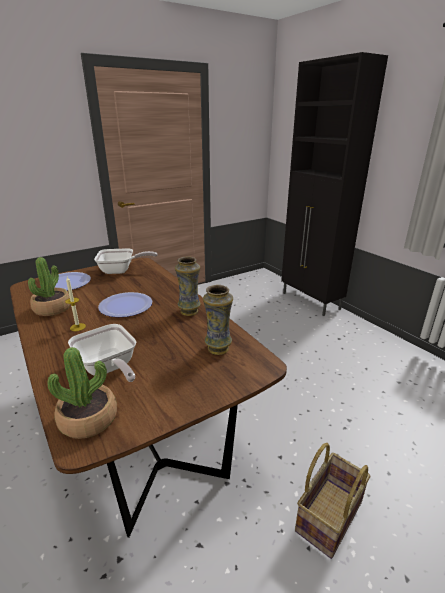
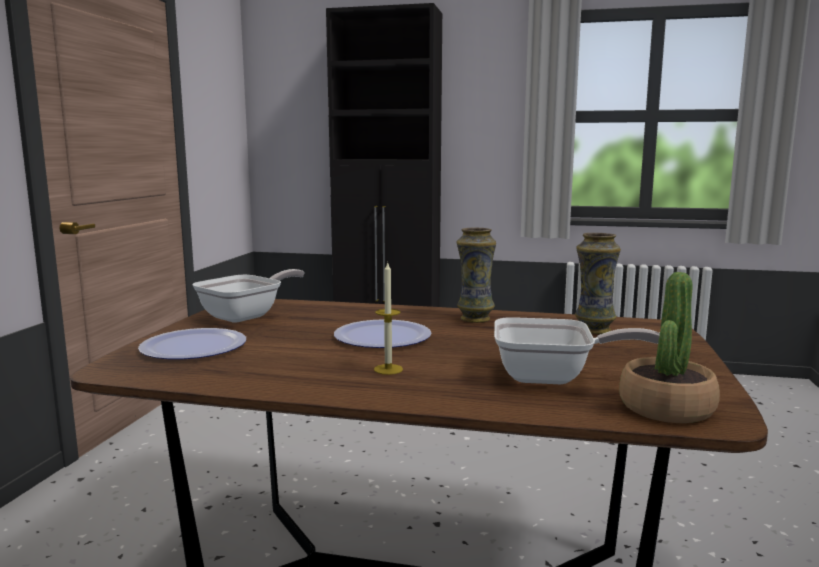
camera: 45 degrees left, 15 degrees down
(52, 308) = (276, 371): potted plant -> none
(328, 515) = (726, 521): basket -> none

